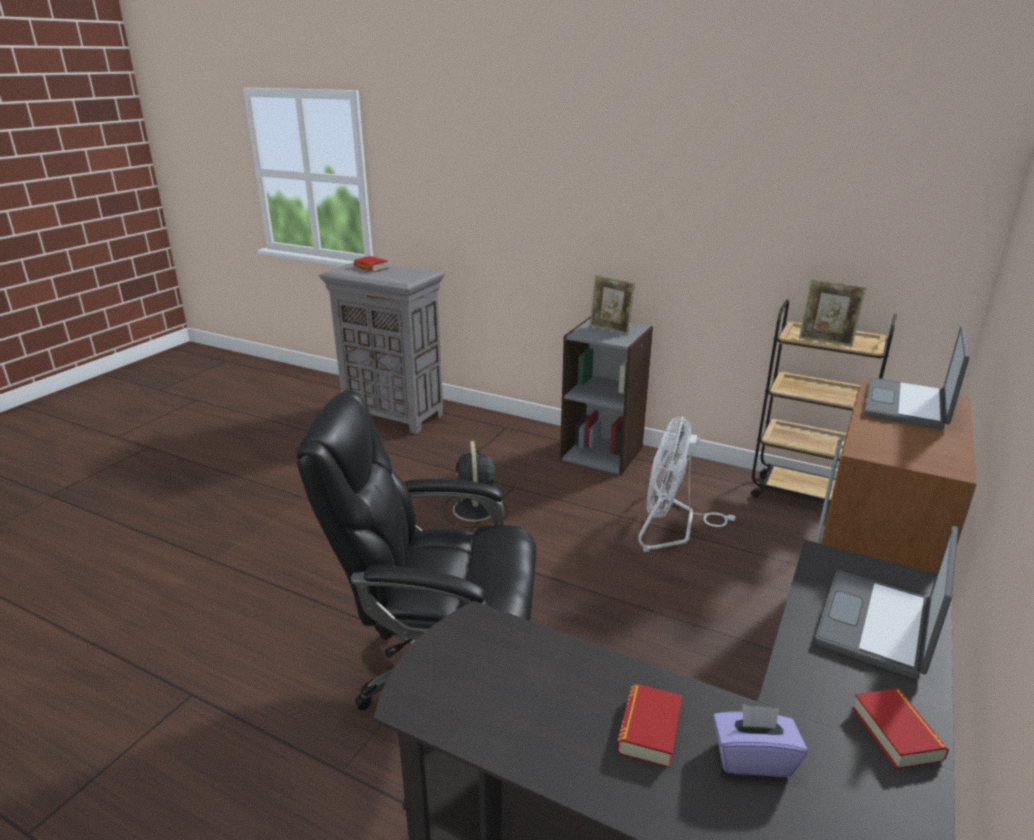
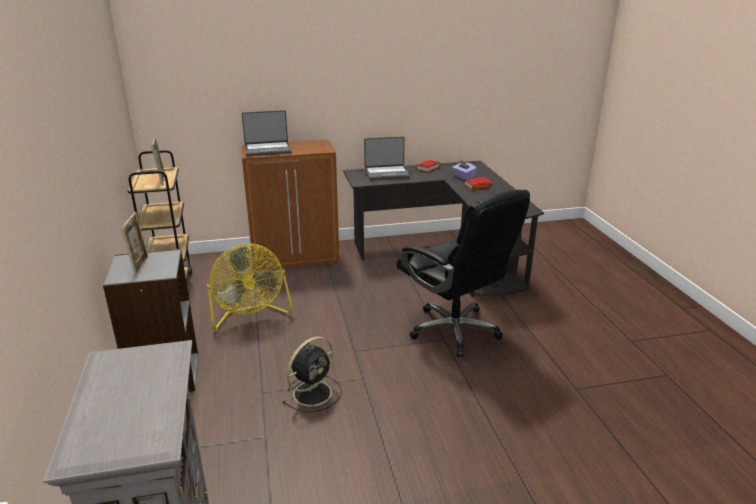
camera: 130 degrees left, 0 degrees up
(371, 268) = (111, 418): book -> none
(674, 523) = (247, 315): white fan -> yellow fan

